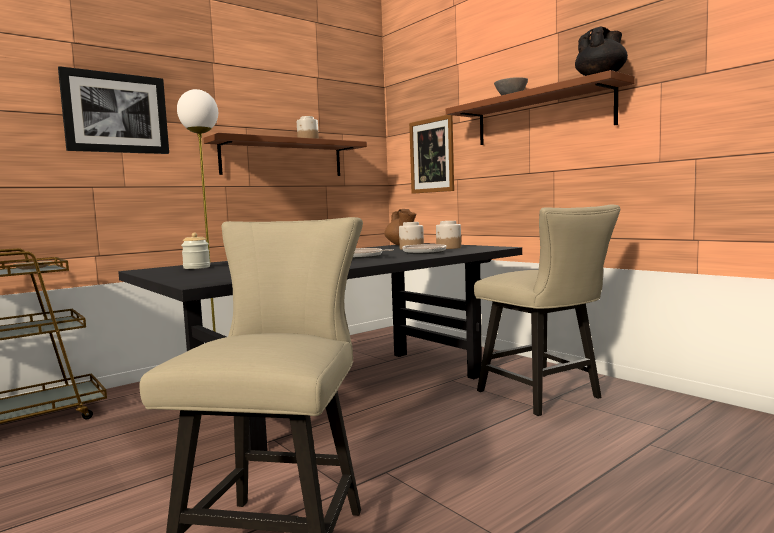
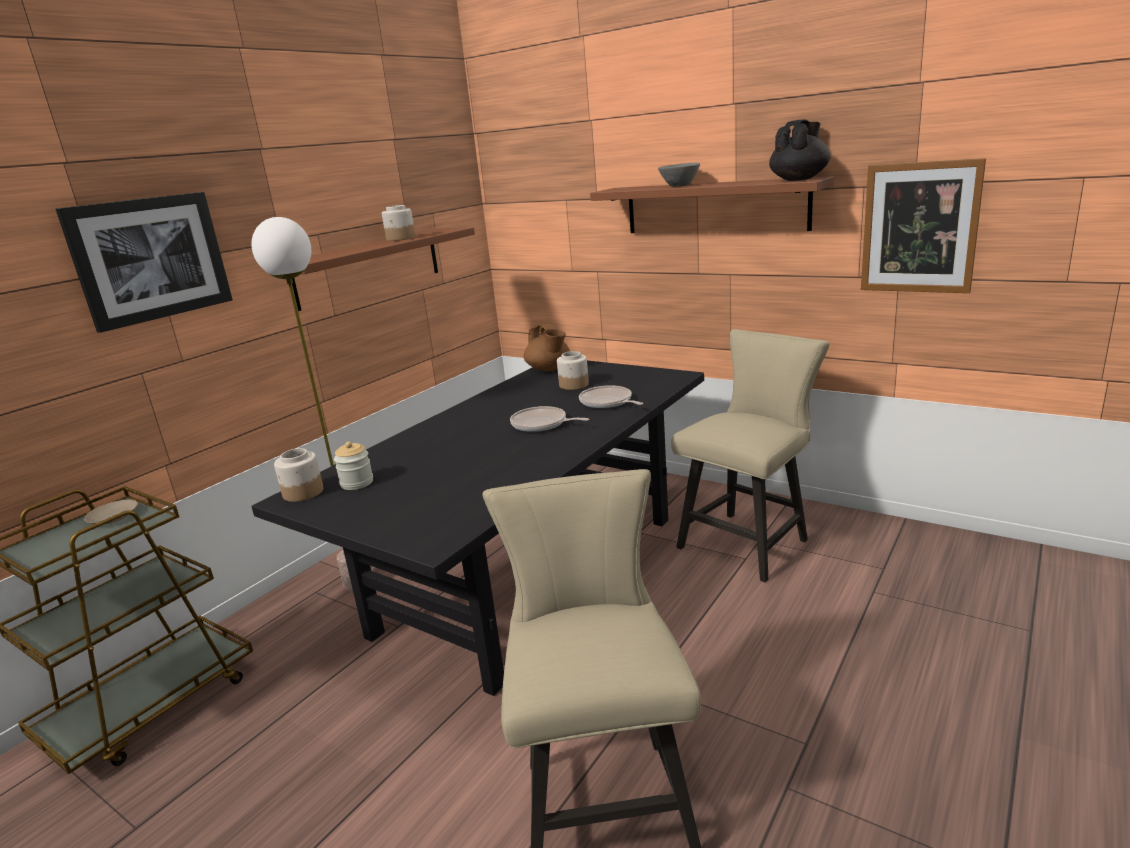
camera: 15 degrees left, 15 degrees up
(432, 155) = (558, 238): picture -> picture (919, 228)
(448, 248) = (618, 380): jar -> jar (303, 493)
(545, 396) = (749, 541): beige chair -> beige chair turned 90 degrees counterclockwise

